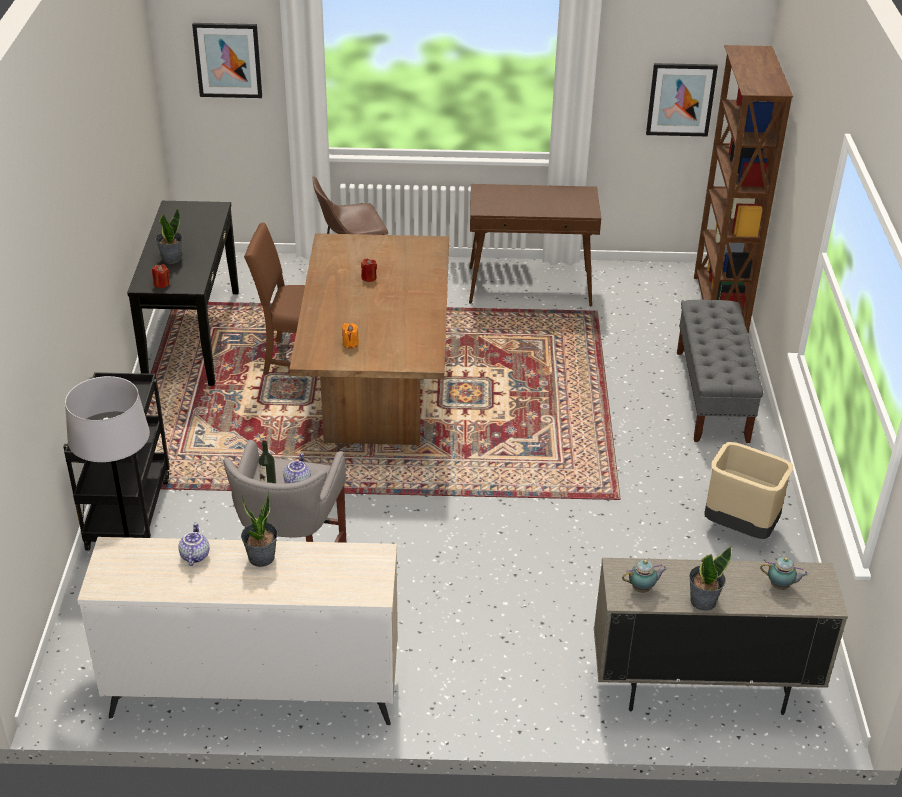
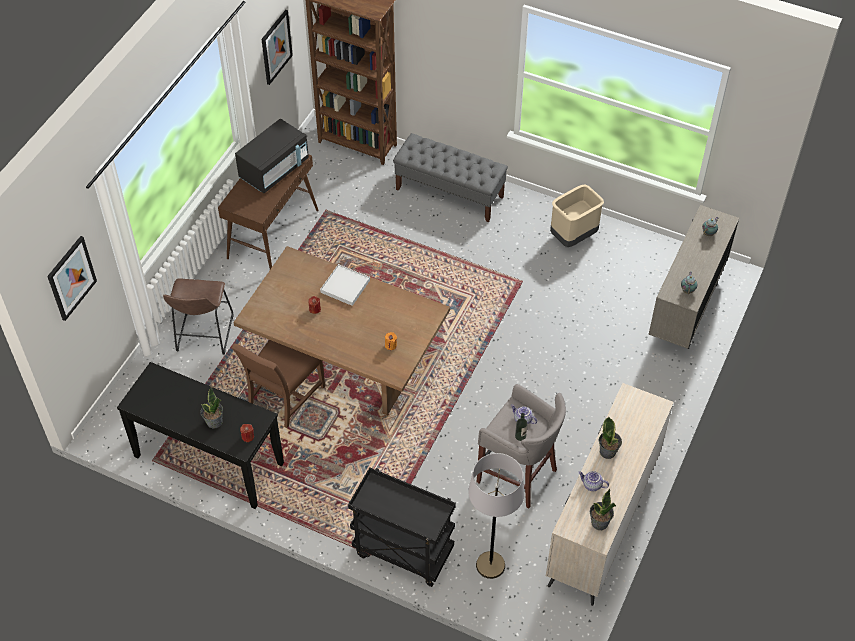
camera: 65 degrees left, 15 degrees up
(418, 289) = (345, 286): none -> white tray
(556, 201) = (274, 169): none -> black microwave
(702, 601) = (706, 269): potted plant -> potted plant (599, 523)

